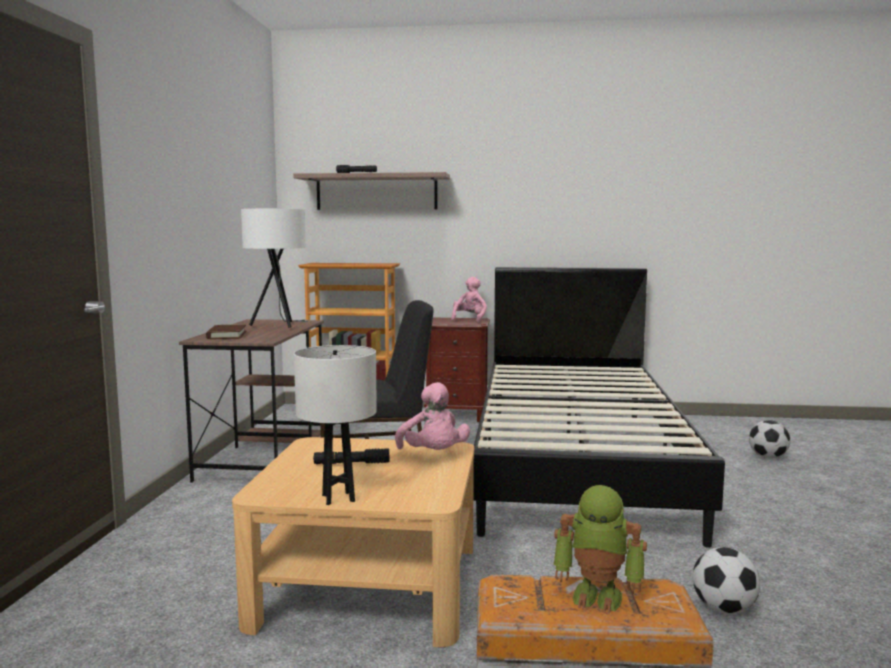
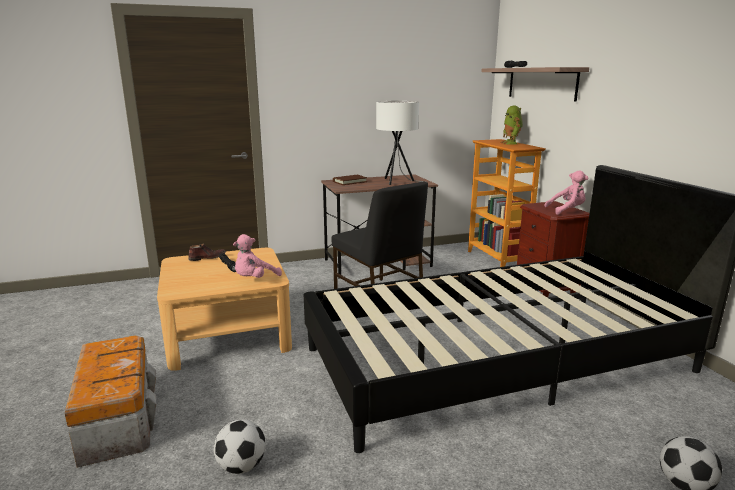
camera: 65 degrees right, 10 degrees up
(288, 473) = (207, 258): none -> brown shoe
(338, 498) = (173, 274): white table lamp -> none
(598, 595) = (113, 368): toy robot -> toy robot (511, 143)

